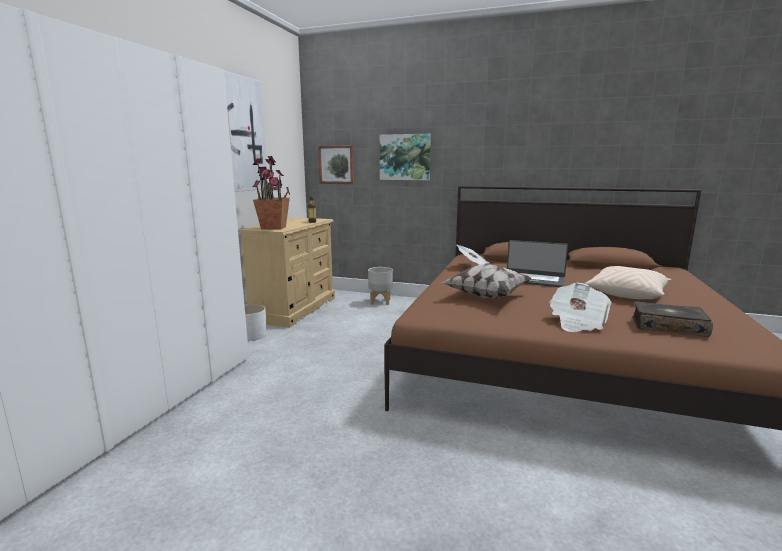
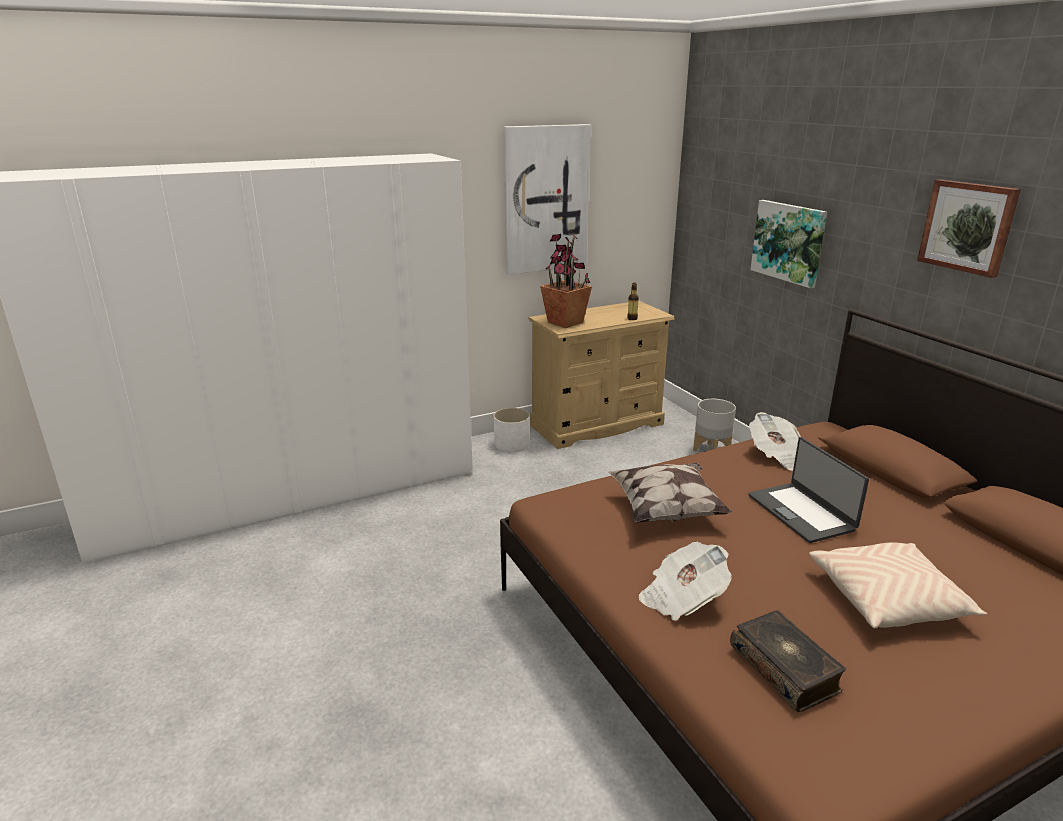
camera: 45 degrees right, 10 degrees up
(337, 165) = (708, 233): picture -> picture (968, 227)

